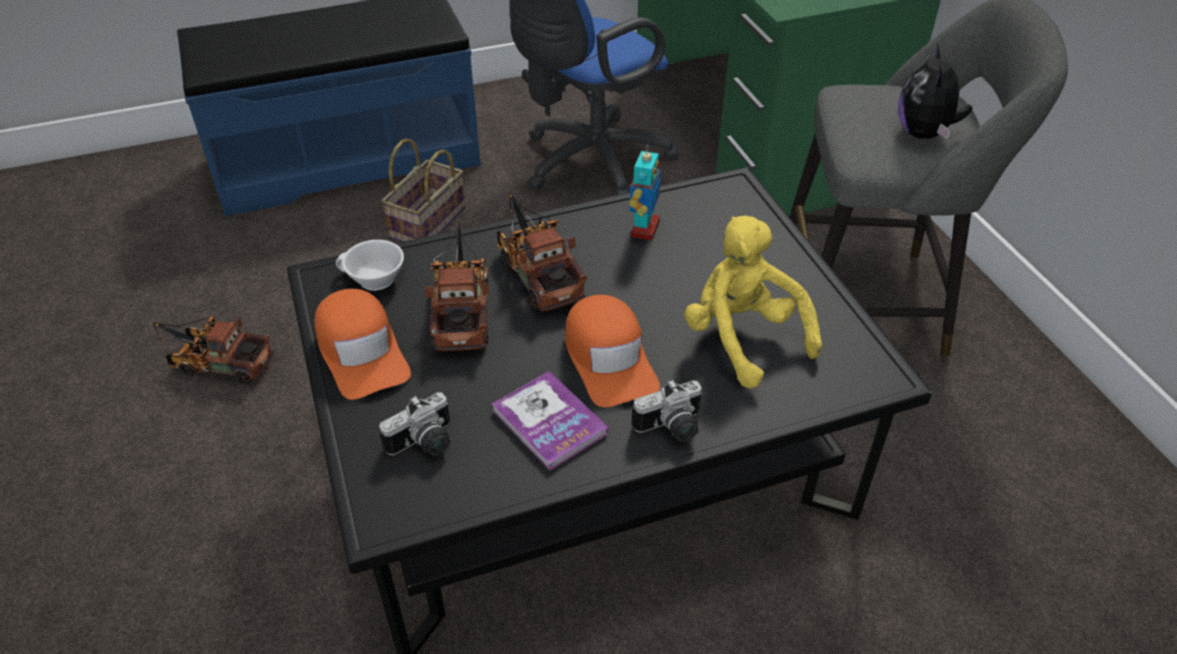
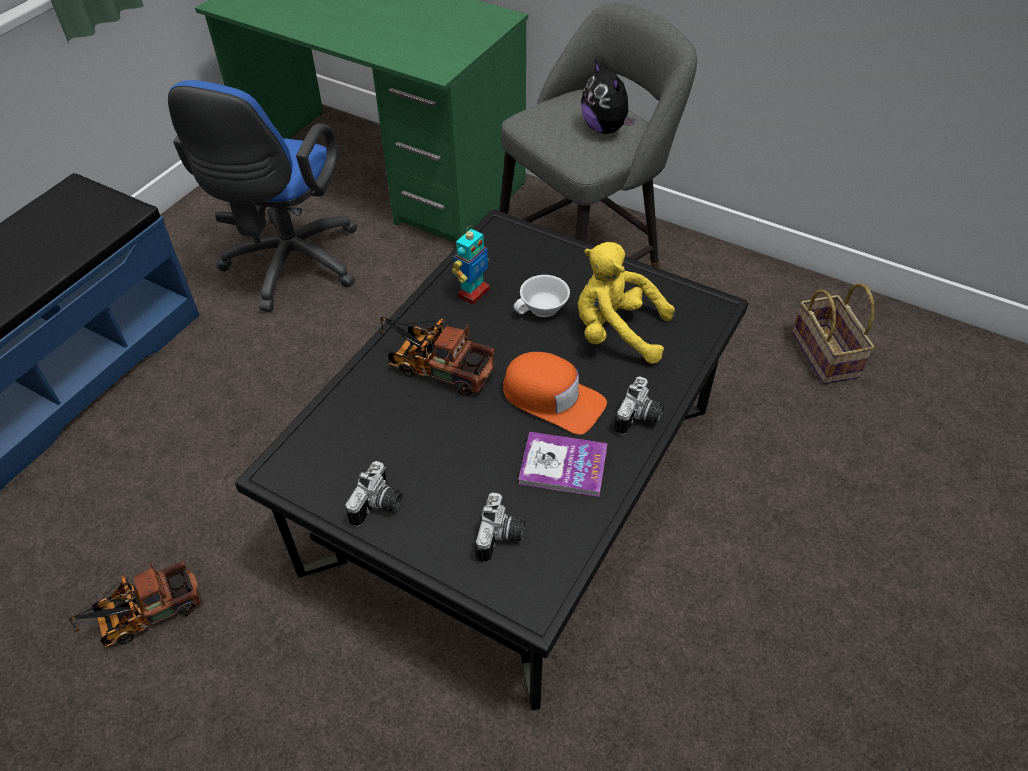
camera: 40 degrees left, 5 degrees up
(362, 351) = (379, 506): orange cap -> camera
(373, 280) = (320, 448): white cup -> white cup (543, 309)
(428, 224) = (207, 389): basket -> basket (827, 356)
(462, 308) = (414, 427): toy truck -> none
(644, 229) = (473, 293): toy robot -> toy robot turned 60 degrees clockwise

